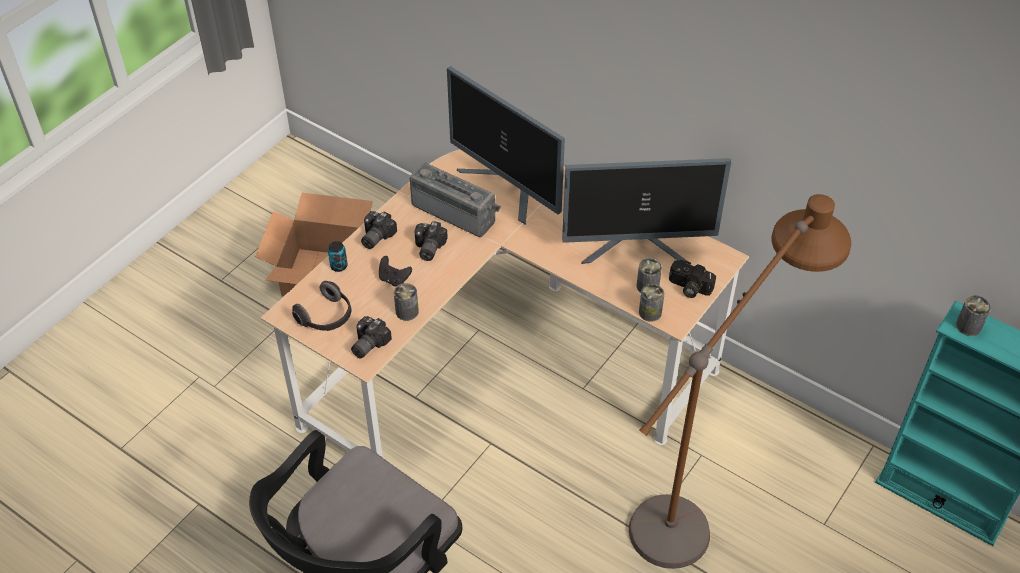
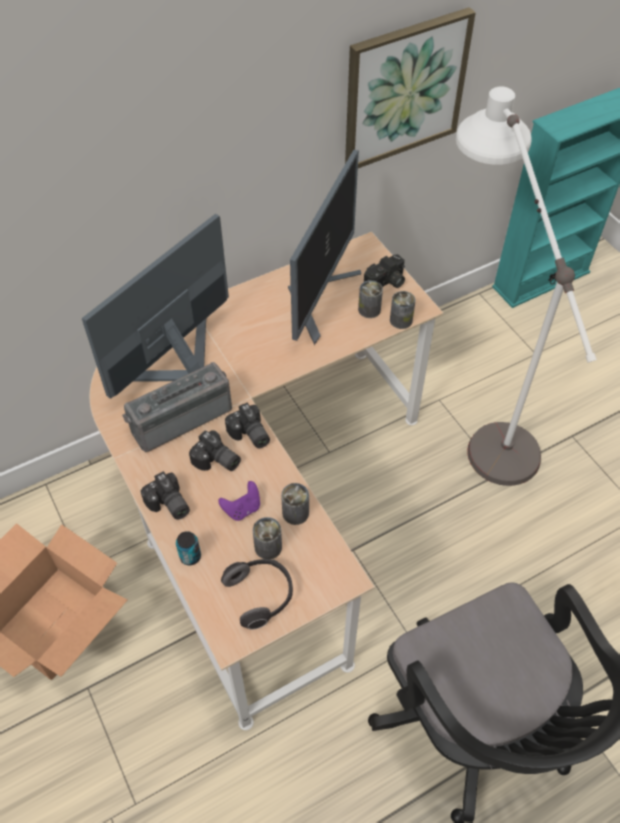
camera: 65 degrees left, 5 degrees up
(367, 344) = (321, 567): camera -> camera (249, 435)
(394, 279) = (242, 508): black game controller -> purple game controller
(508, 188) = (177, 362): monitor -> monitor turned 150 degrees clockwise
(706, 496) = (480, 414): brown floor lamp -> white floor lamp
(806, 150) = (404, 89): none -> picture
(968, 326) = (563, 124): can -> can (268, 547)

